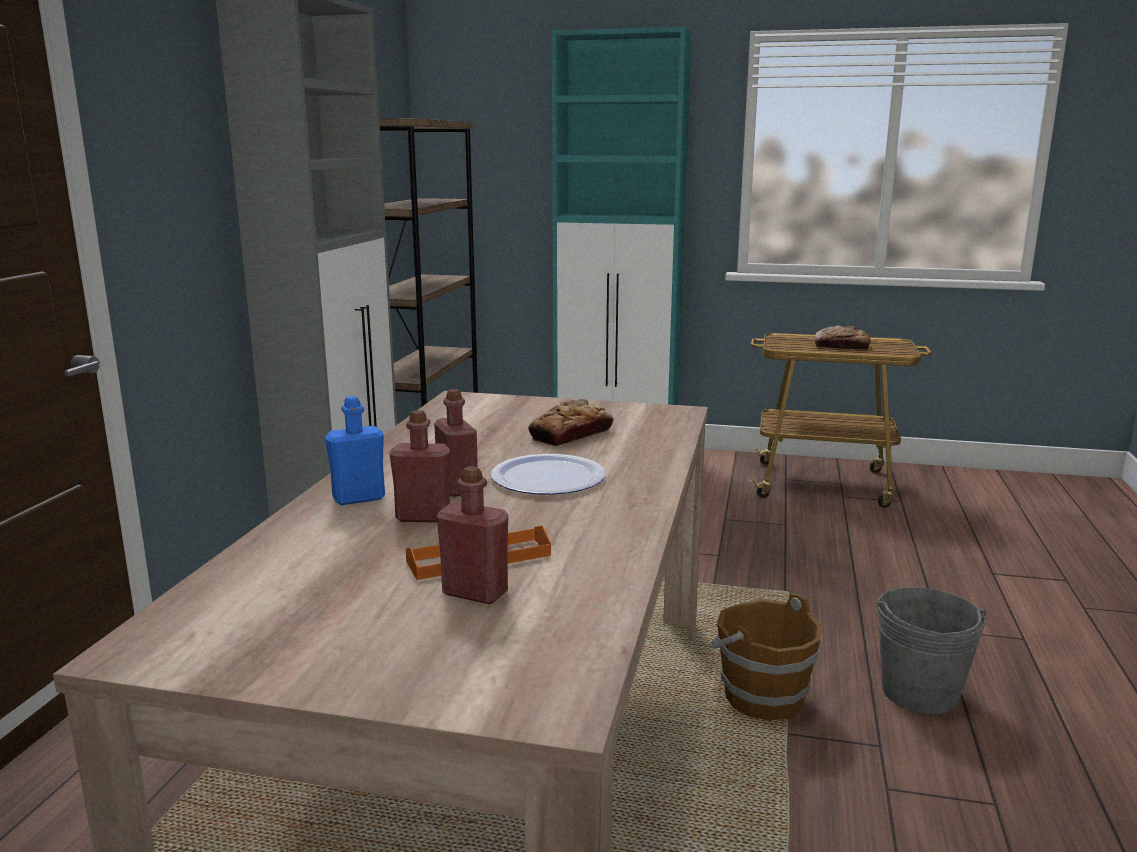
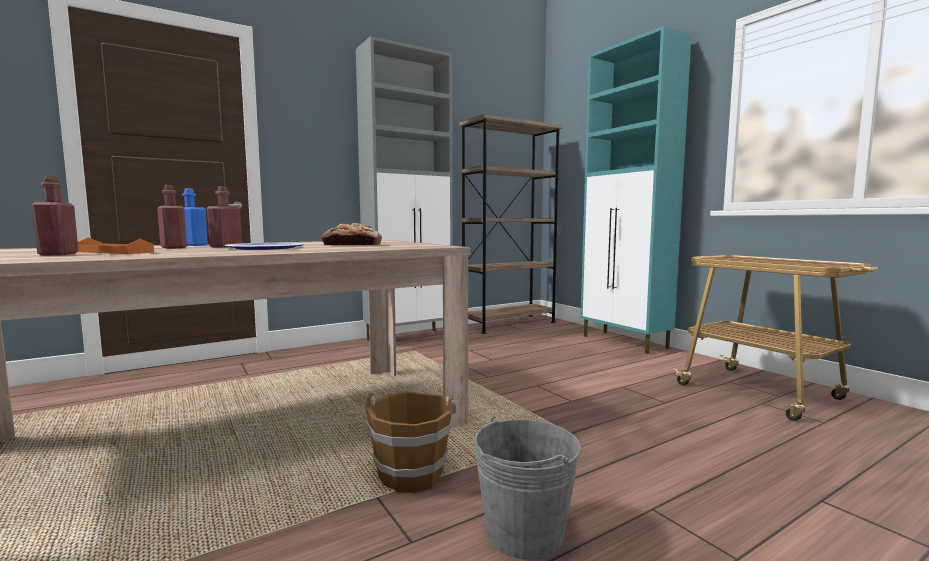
camera: 45 degrees right, 10 degrees down
(841, 346) = (773, 261): bread -> none

